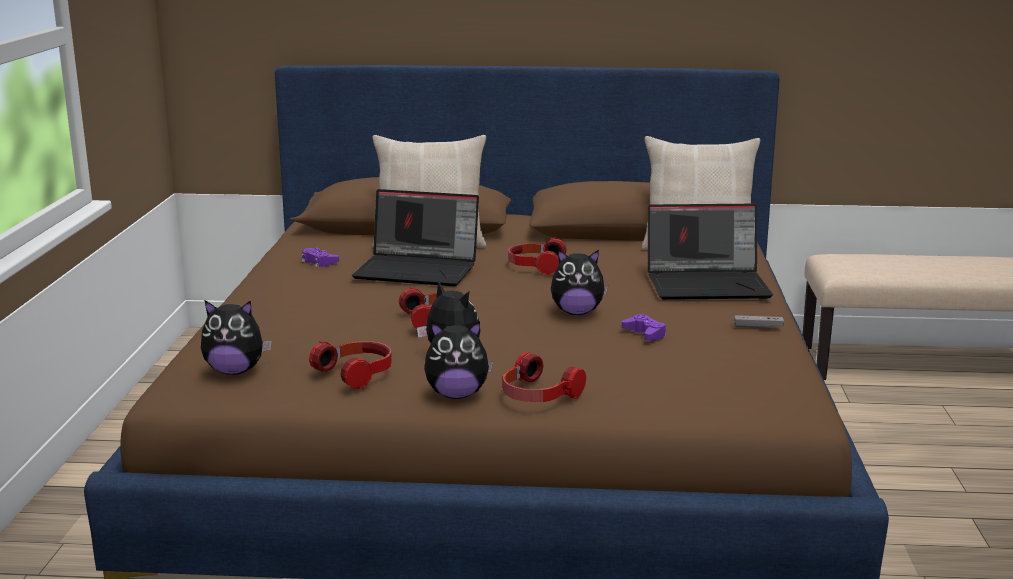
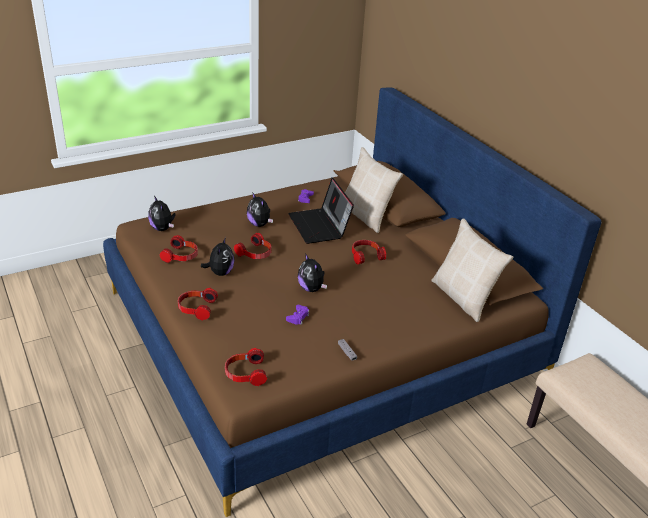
camera: 55 degrees right, 15 degrees up
(457, 394) = (182, 287): plush toy -> plush toy (259, 224)
(708, 284) = (396, 319): laptop -> none
(756, 397) = (245, 373): none -> headphones

